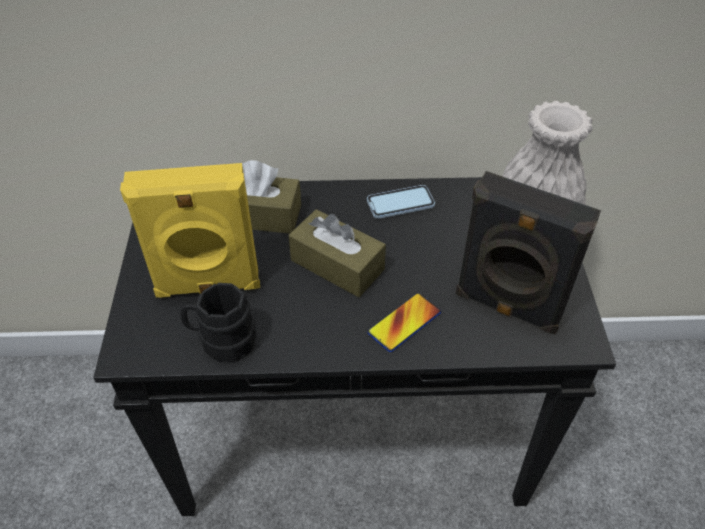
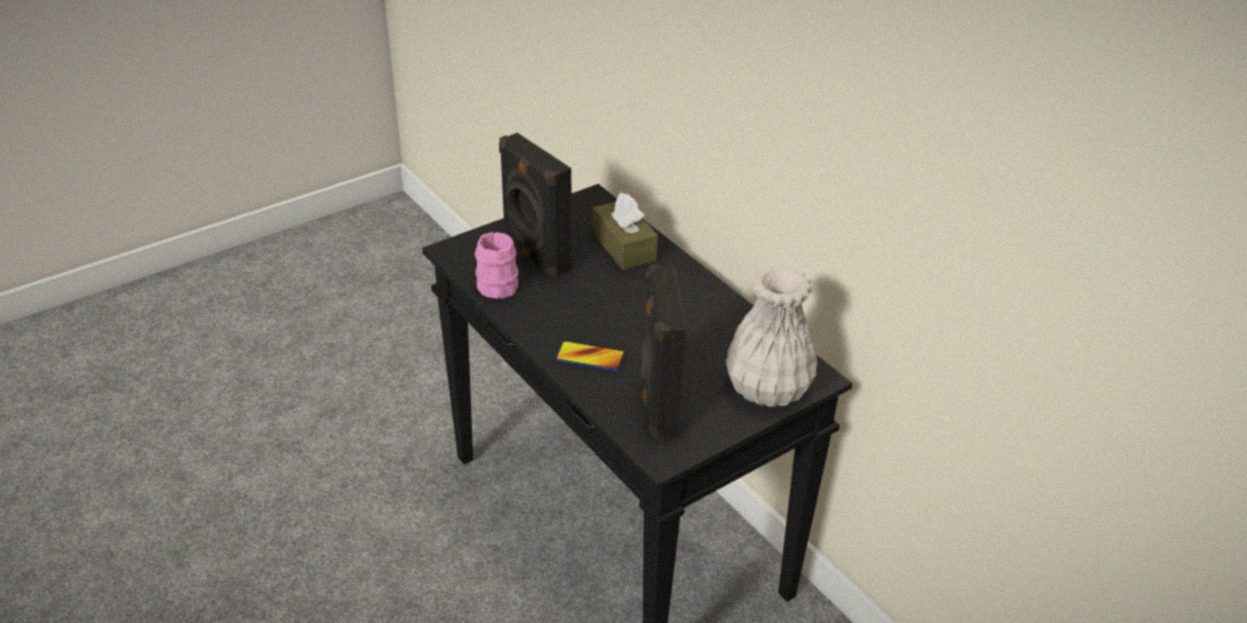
camera: 55 degrees right, 10 degrees down
(208, 286) = (535, 256): yellow speaker -> black speaker
(222, 341) = (495, 283): black mug -> pink mug
(337, 265) = (614, 303): brown tissue box -> none
(400, 203) = (714, 308): phone -> none

